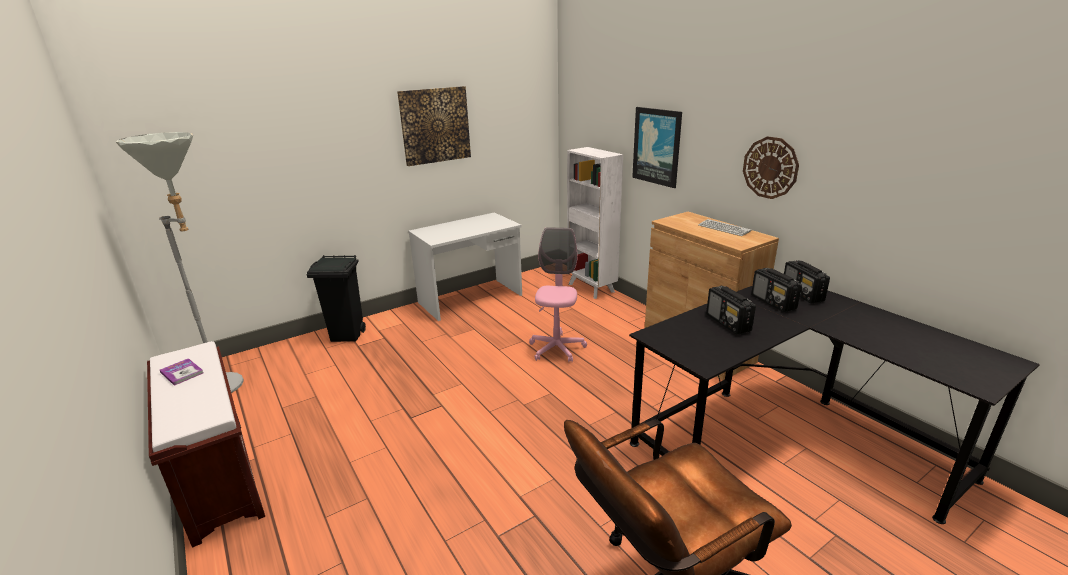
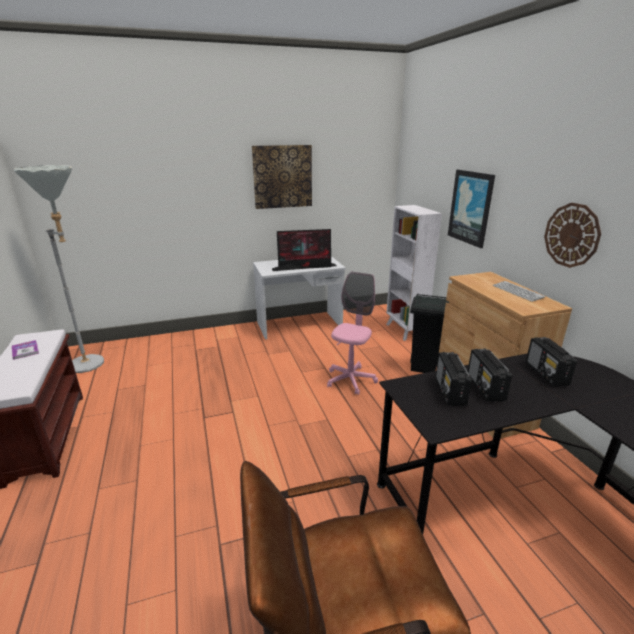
camera: 15 degrees right, 0 degrees up
(348, 336) = (192, 340): black trash can -> black trash can (424, 367)
(475, 229) = (305, 267): none -> monitor
(802, 294) = (584, 370): radio -> radio (450, 392)

